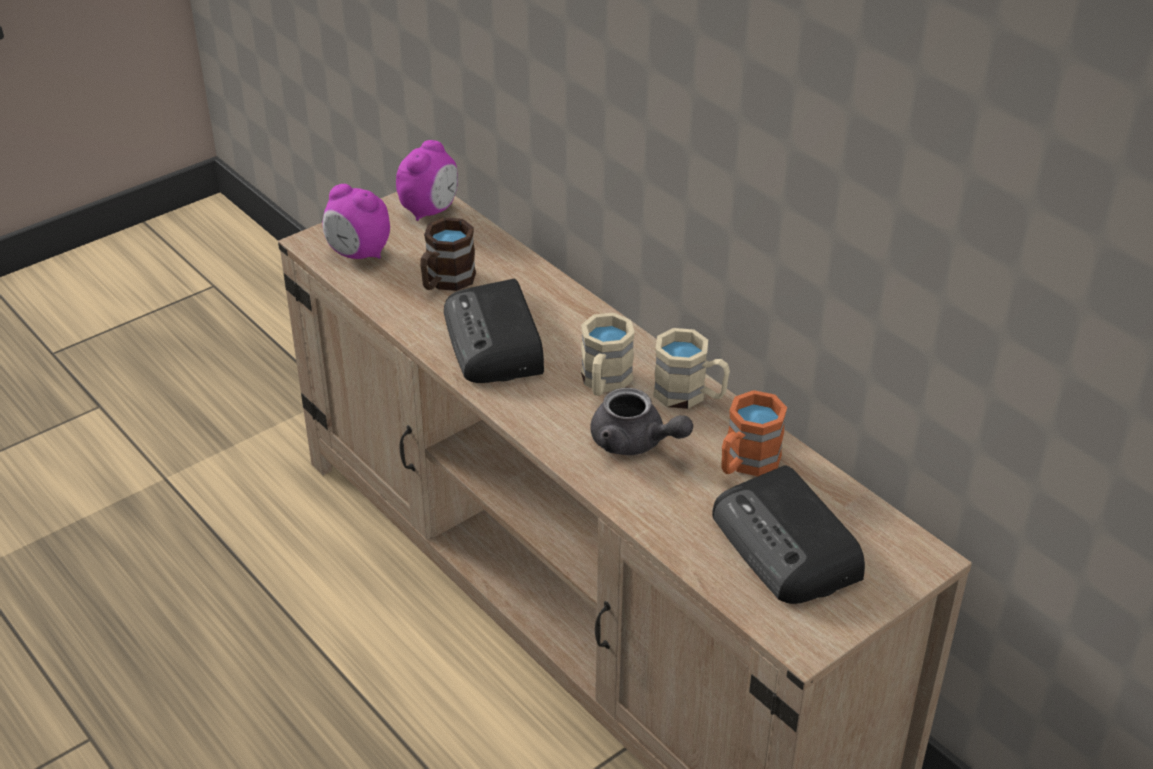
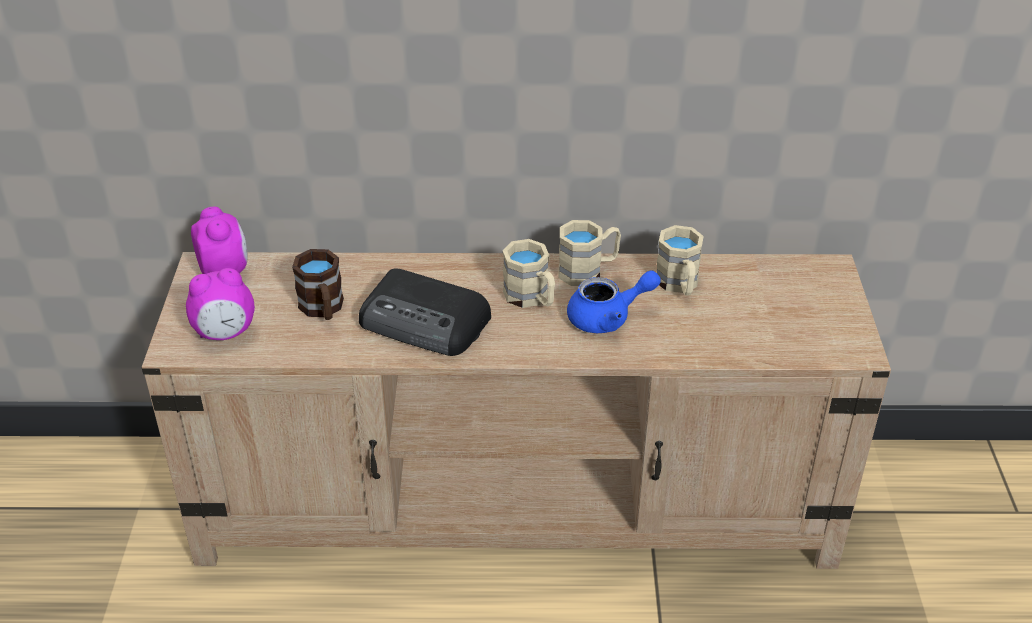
camera: 50 degrees left, 0 degrees up
(635, 443) = (608, 318): grey teapot -> blue teapot
(745, 463) = (679, 285): orange mug -> beige mug
(787, 546) = (771, 311): radio -> none

